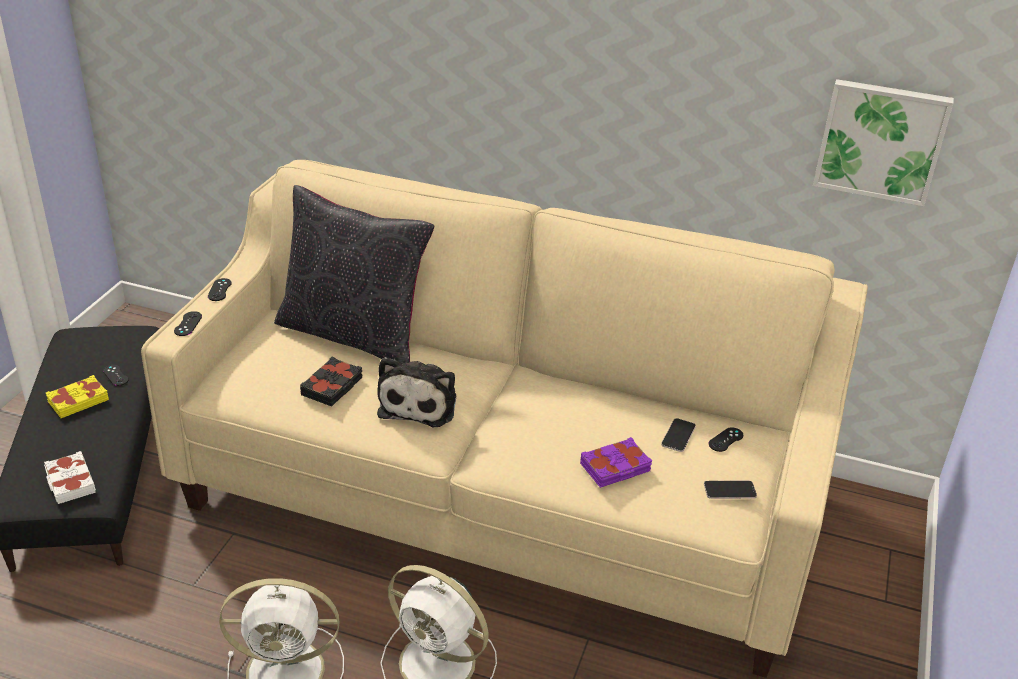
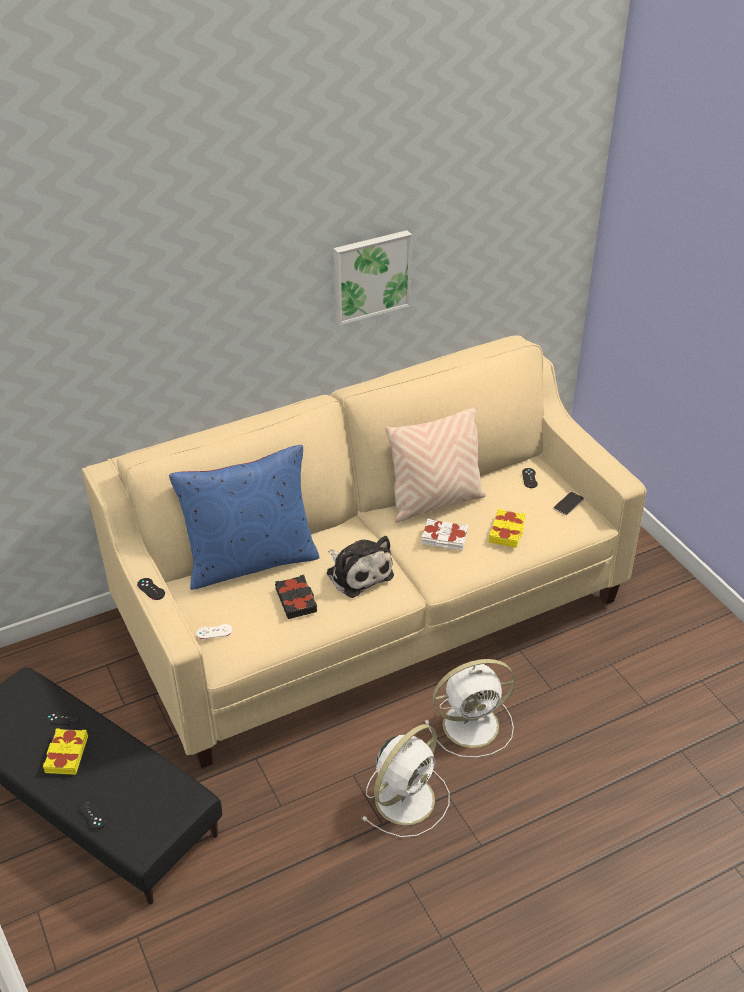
camera: 45 degrees left, 5 degrees up
(70, 482) = (158, 803): white book -> white book (444, 538)
(188, 324) = (173, 625): black game controller -> black game controller (92, 814)
(236, 364) = (214, 631): none -> white game controller
(353, 334) = (250, 561): black pillow -> blue pillow
(589, 397) = (435, 502): none -> beige pillow
(615, 468) = (507, 532): purple book -> yellow book
(678, 435) = (508, 492): phone -> none
(881, 140) = (512, 246): picture -> picture (370, 275)

